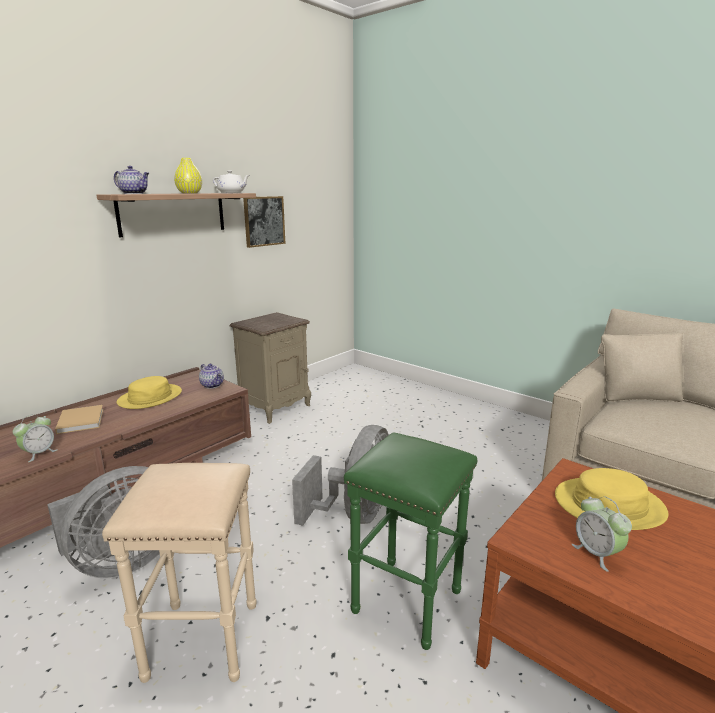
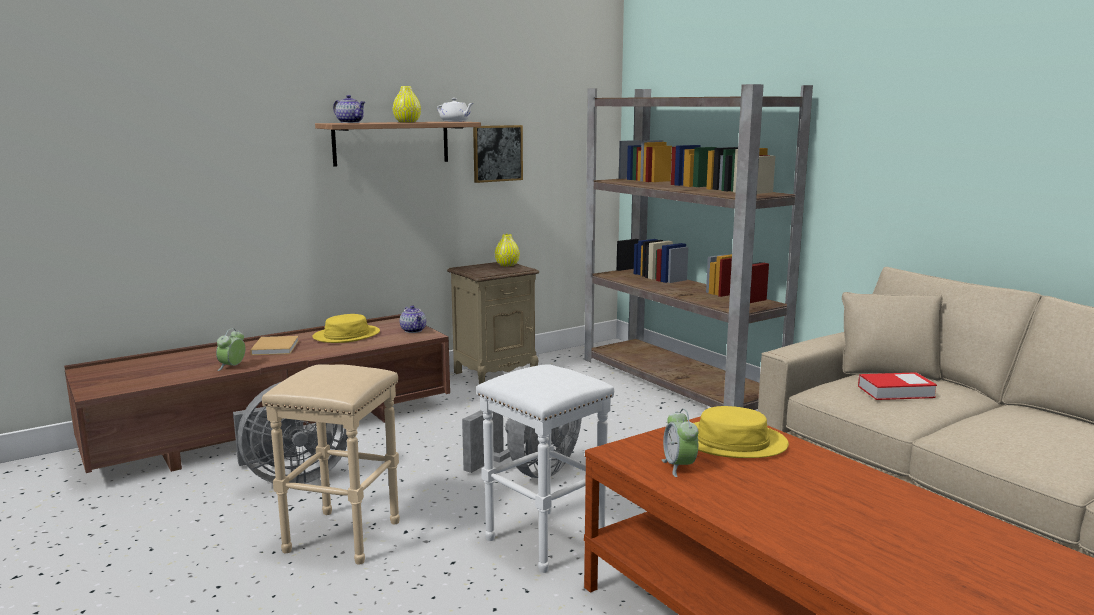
camera: 15 degrees right, 5 degrees down
(39, 453) = (232, 367): alarm clock -> alarm clock turned 150 degrees clockwise
(280, 317) = (507, 265): none -> yellow vase
(406, 598) = (545, 538): green stool -> white stool
(421, 398) = (678, 381): none -> brown bookcase
(669, 419) = (895, 392): none -> book

